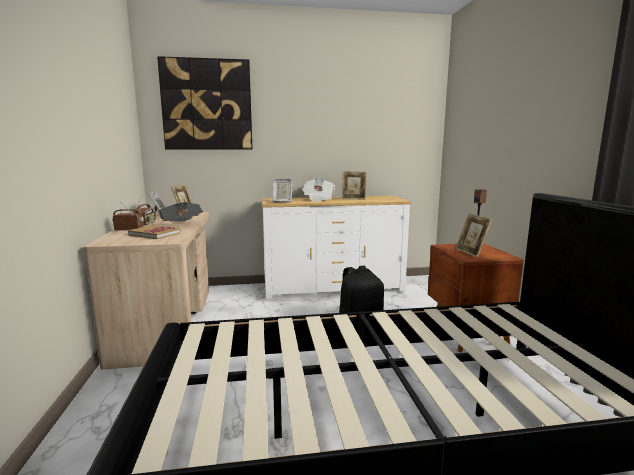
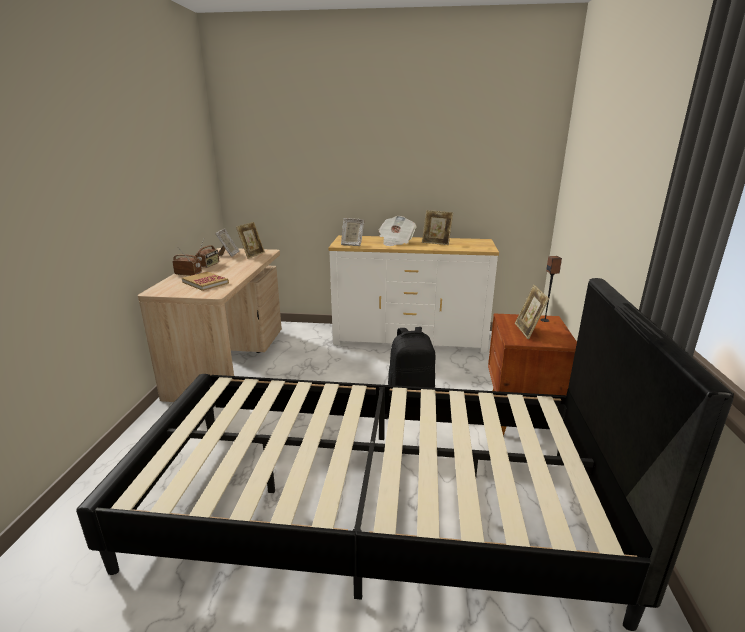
camera: 15 degrees right, 10 degrees up
(181, 224) = (239, 269): newspaper -> none
(207, 105) = (281, 132): picture -> none

